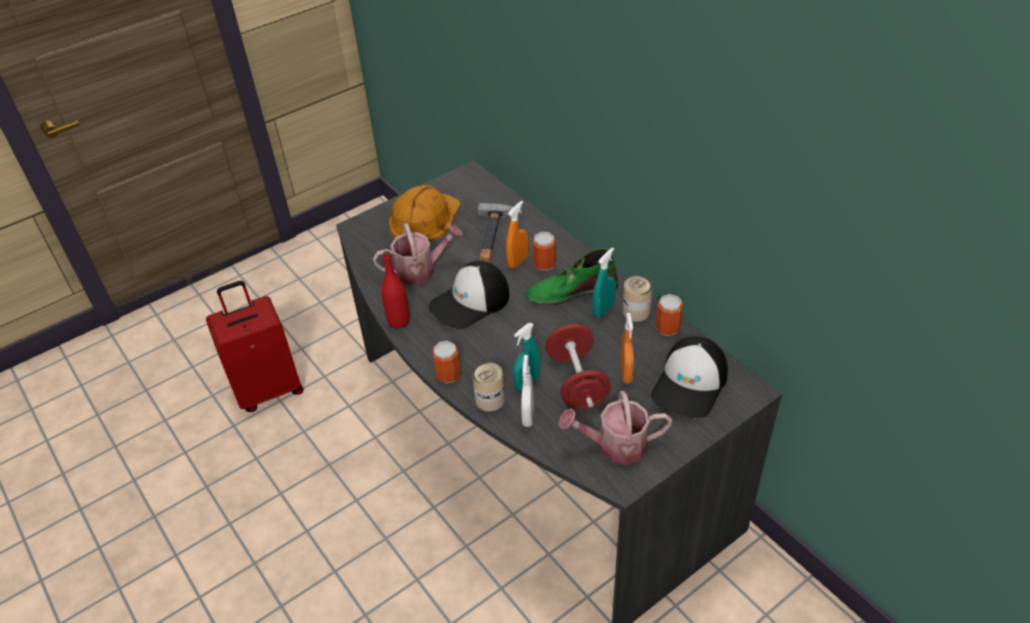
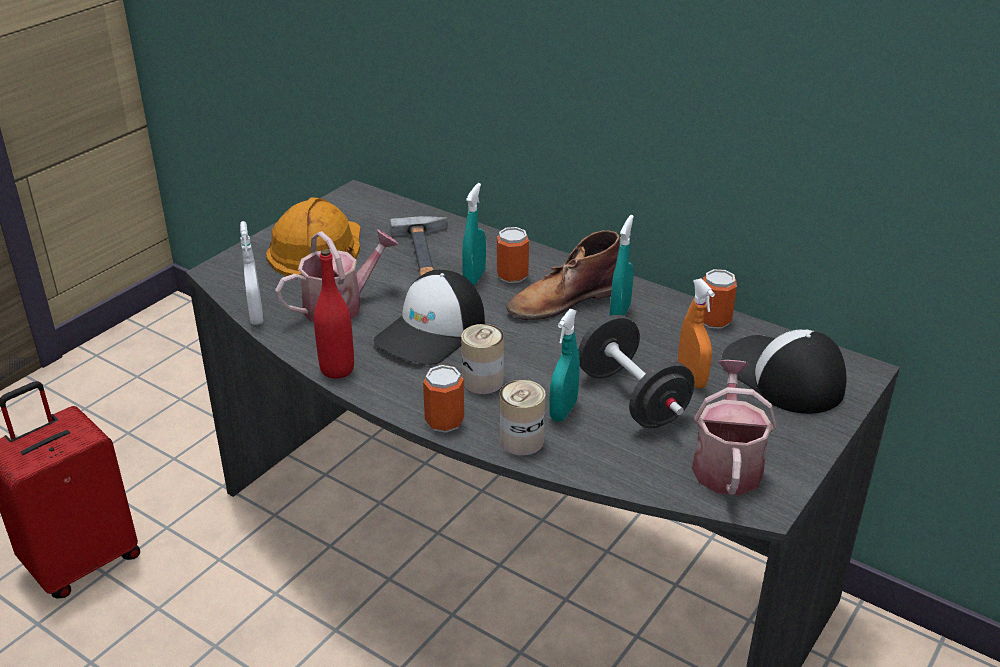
camera: 20 degrees left, 10 degrees down
(518, 261) = (474, 278): orange spray bottle -> turquoise spray bottle
(528, 416) = (587, 450): white spray bottle -> white spray bottle (256, 316)
(571, 291) = (564, 299): green boot -> brown boot
(577, 382) = (632, 398): red dumbbell -> black dumbbell
(614, 446) = (727, 463): watering can -> watering can turned 120 degrees clockwise
(636, 312) = (663, 309): can -> can (482, 381)
(690, 384) = (781, 376): cap -> cap turned 135 degrees clockwise

